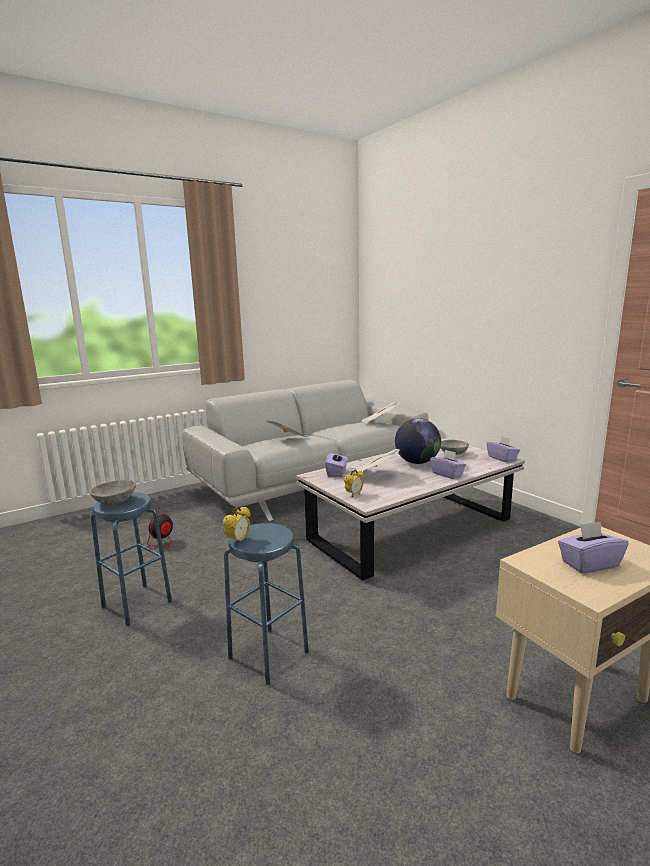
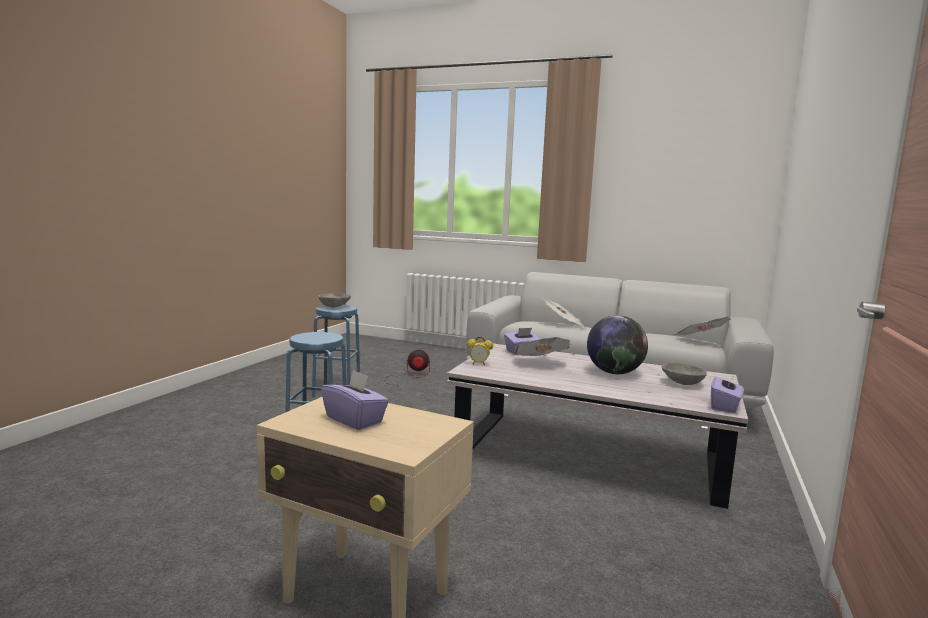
camera: 55 degrees right, 5 degrees down
(238, 541) = (303, 334): alarm clock -> none
(447, 474) = (603, 387): purple tissue box -> none

